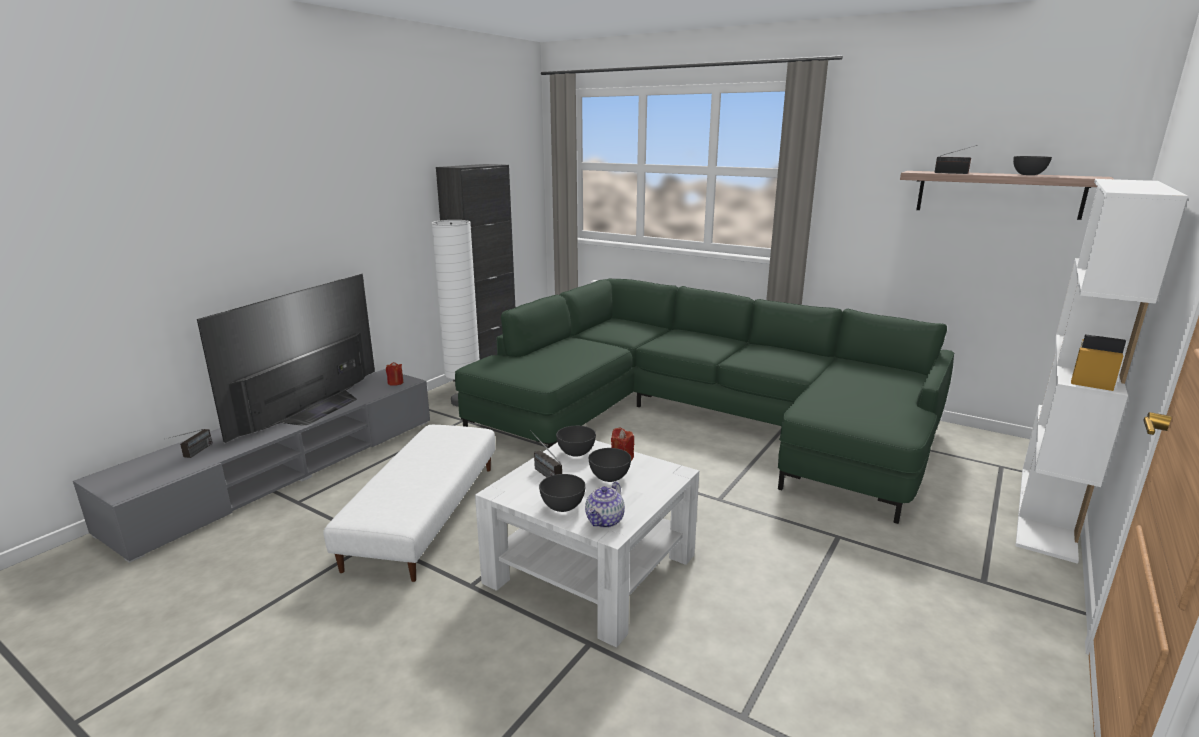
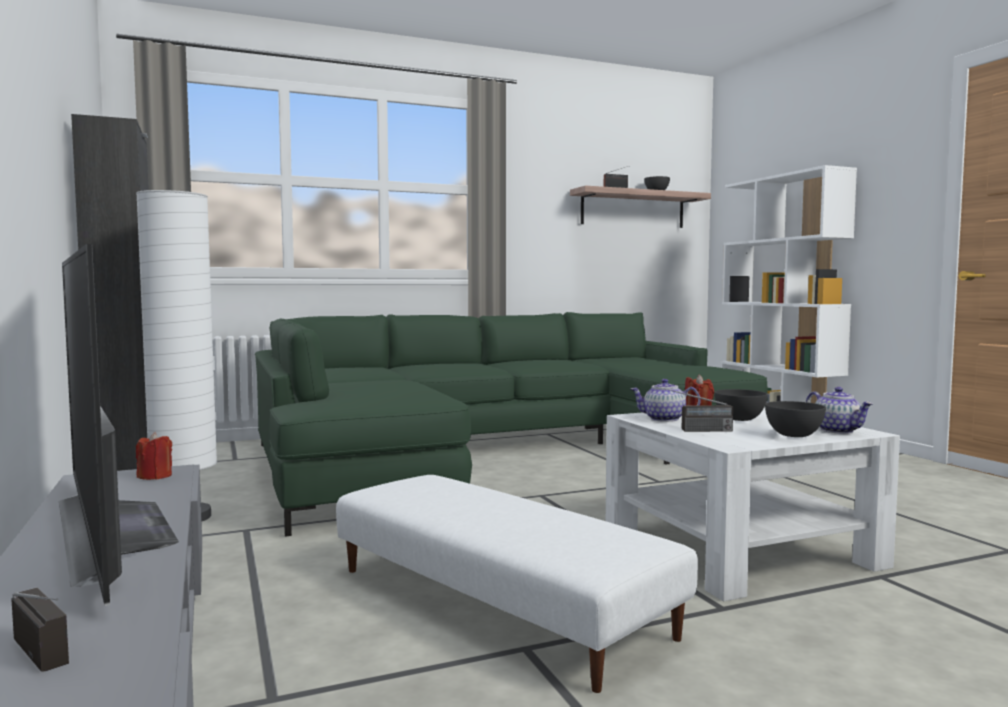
camera: 55 degrees left, 15 degrees down
(576, 453) = (664, 419): grey bowl -> teapot

